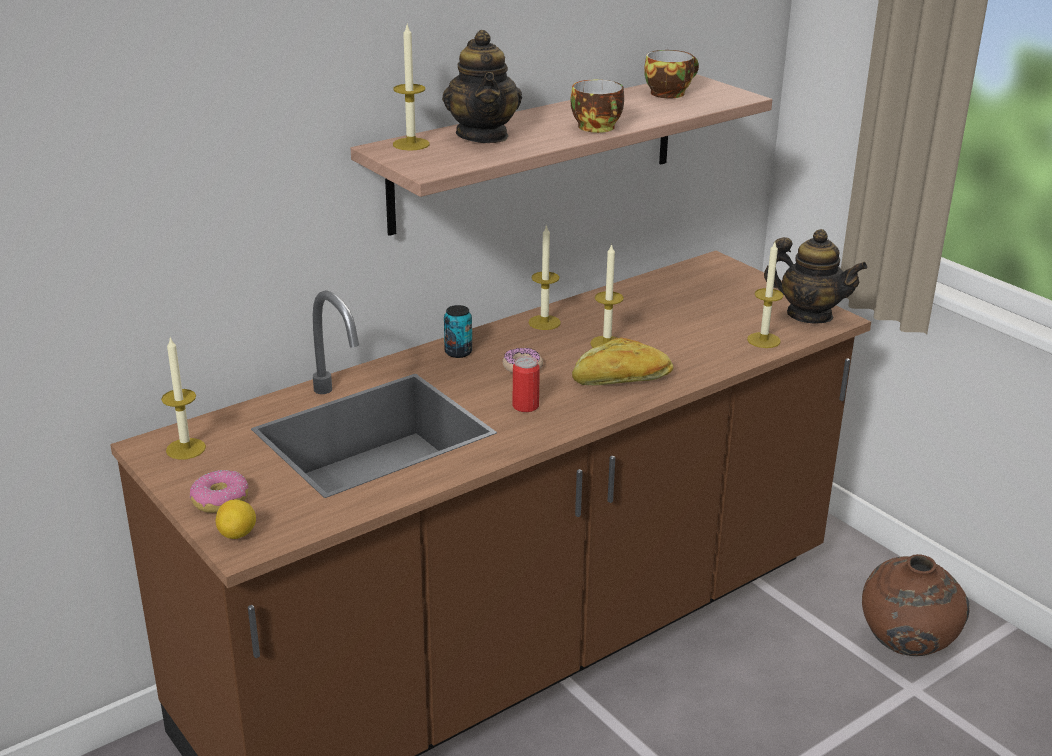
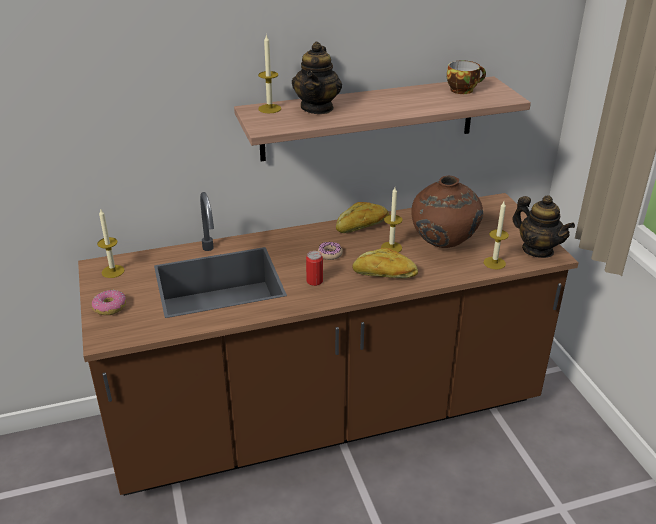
camera: 20 degrees right, 5 degrees up
(238, 535) = (105, 331): lemon -> none
(458, 352) = (298, 237): can -> none
(544, 322) = (362, 226): candle -> bread
(599, 128) = (394, 111): cup -> none
(906, 648) = (570, 479): brown vase -> brown vase (443, 245)

